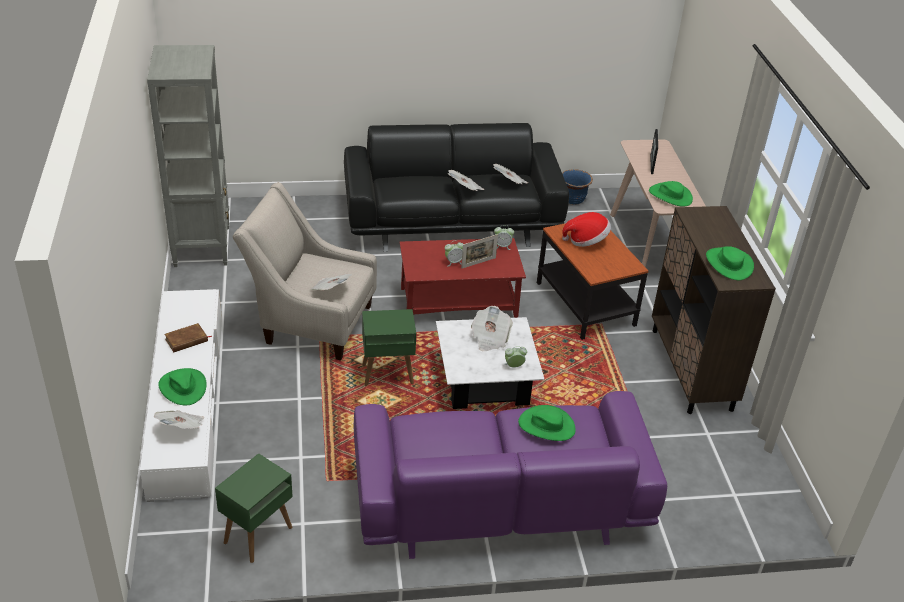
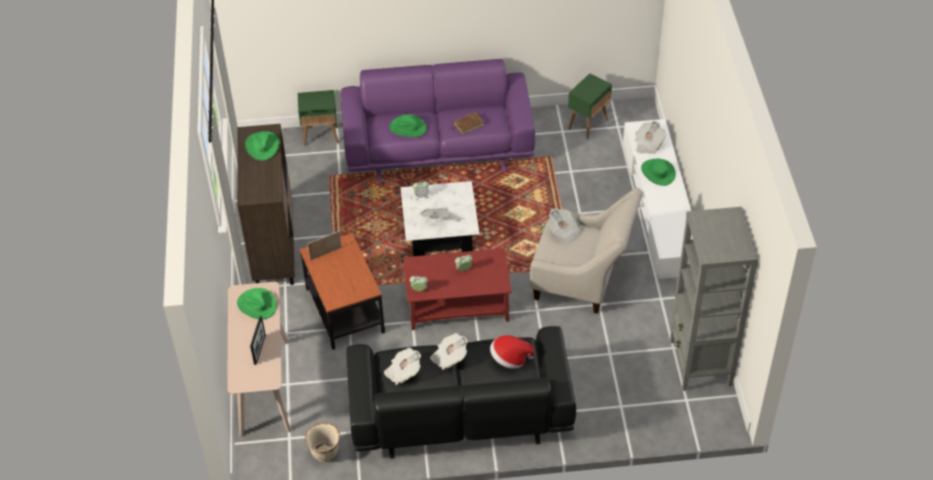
camera: 175 degrees left, 10 degrees up
(186, 340) = (668, 209): brown book -> brown book (468, 124)
(387, 374) = (516, 235): green side table -> green side table (321, 136)
(478, 263) = (442, 269): picture frame -> picture frame (325, 253)
(573, 200) = (325, 453): blue planter -> beige planter
(586, 241) = (345, 279): hat -> hat (510, 359)

